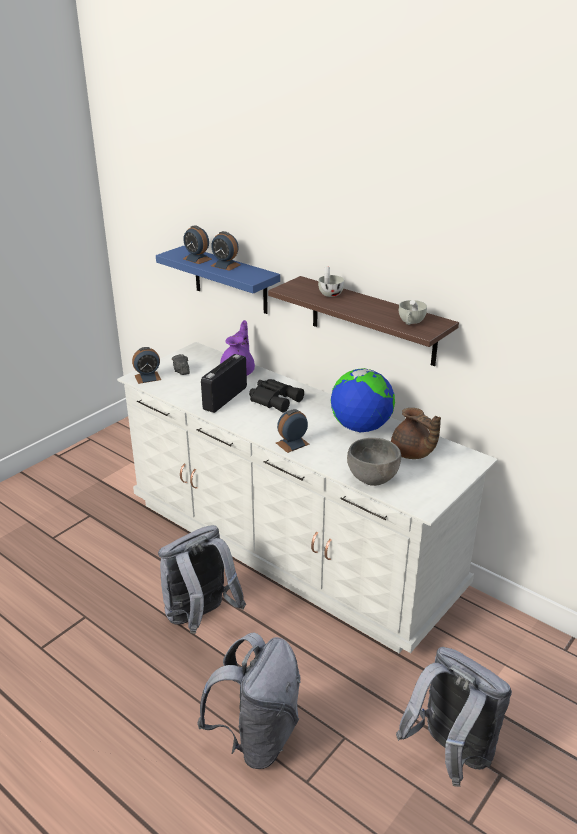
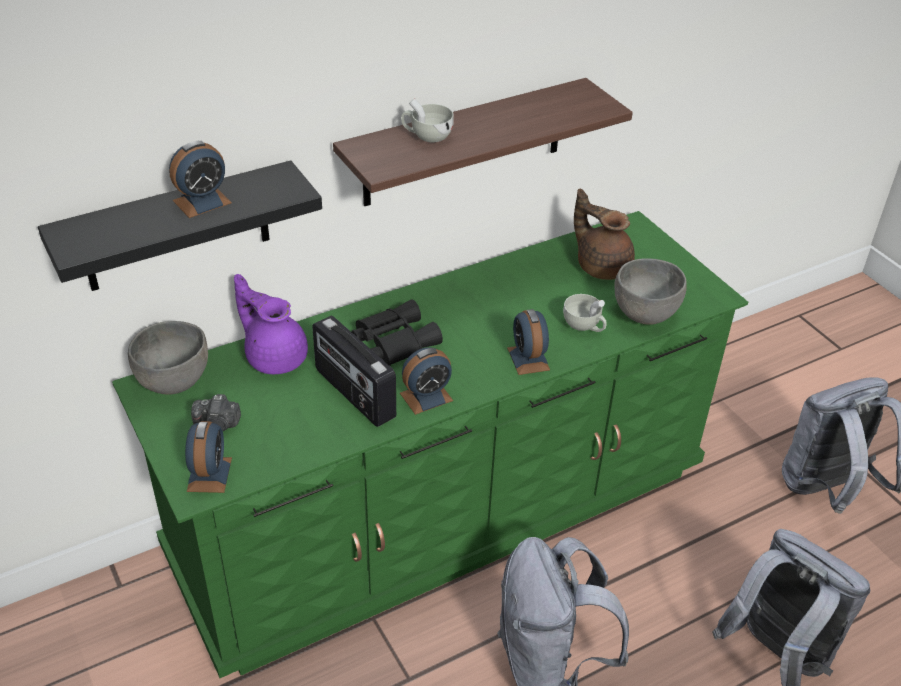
camera: 70 degrees left, 10 degrees up
(197, 259) = (137, 224): alarm clock -> alarm clock (426, 397)
(203, 354) = (174, 381): none -> grey bowl
(230, 280) = (176, 228): blue shelf -> black shelf
(289, 544) = (442, 513): white dresser -> green dresser
(361, 427) = (519, 286): globe -> none
(410, 322) = (570, 107): white cup -> white cup (584, 326)
(412, 453) = (602, 266): brown teapot -> brown teapot turned 120 degrees counterclockwise

